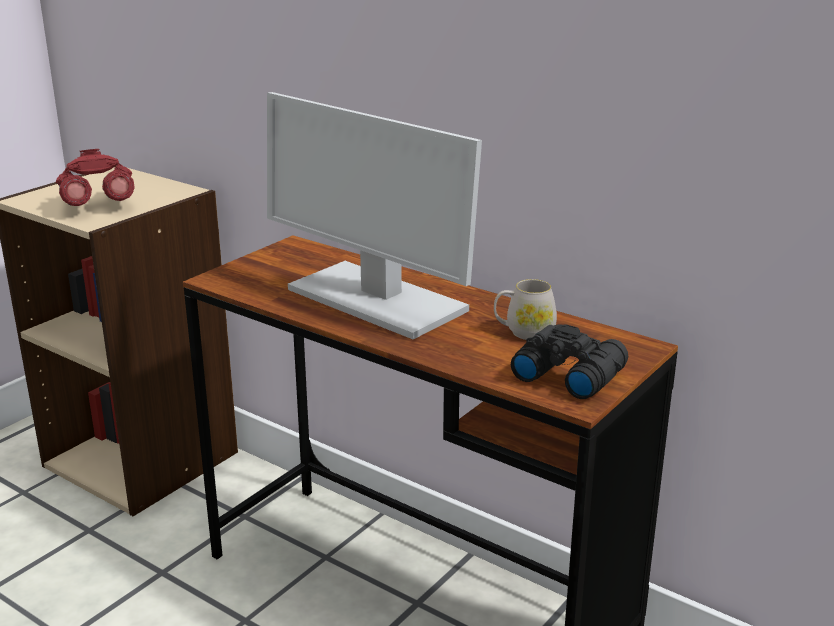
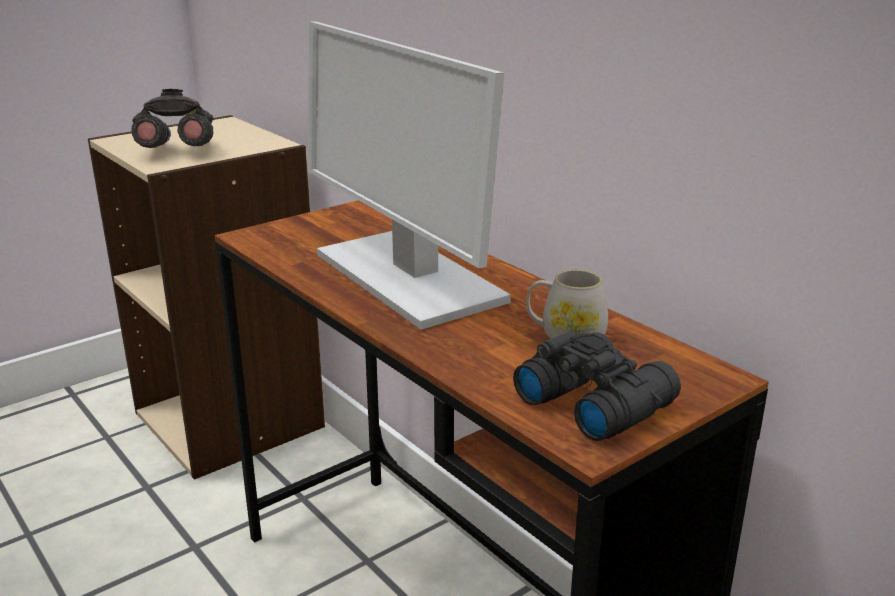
camera: 15 degrees right, 0 degrees up
(97, 206) = (177, 151): red binoculars -> grey binoculars

